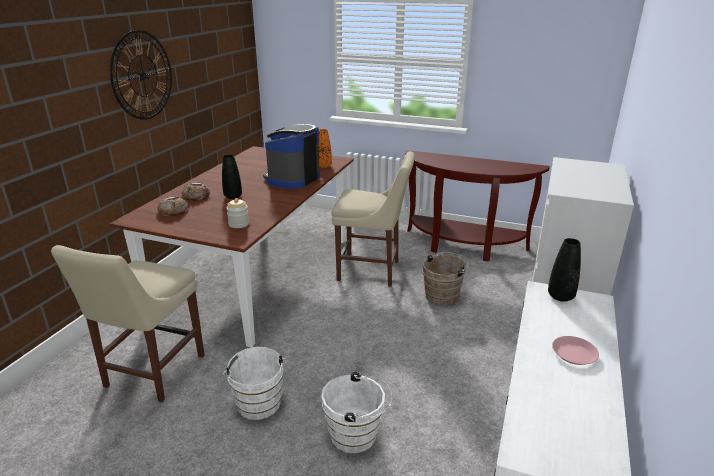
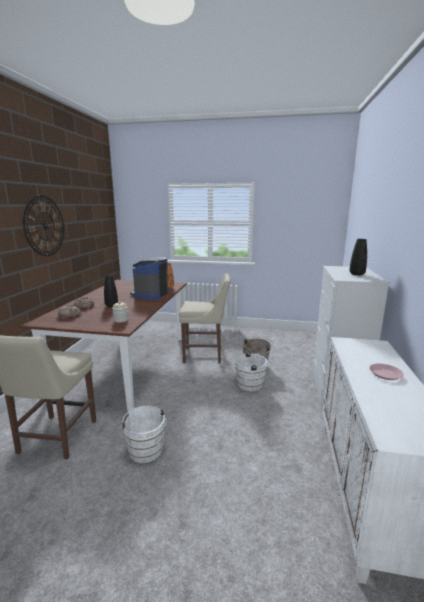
camera: 10 degrees left, 10 degrees down
(357, 435) = (225, 464): white bucket -> white bucket (252, 385)
(463, 246) = (259, 336): brown console table -> none
(560, 296) = (356, 343): black vase -> black vase (357, 274)

